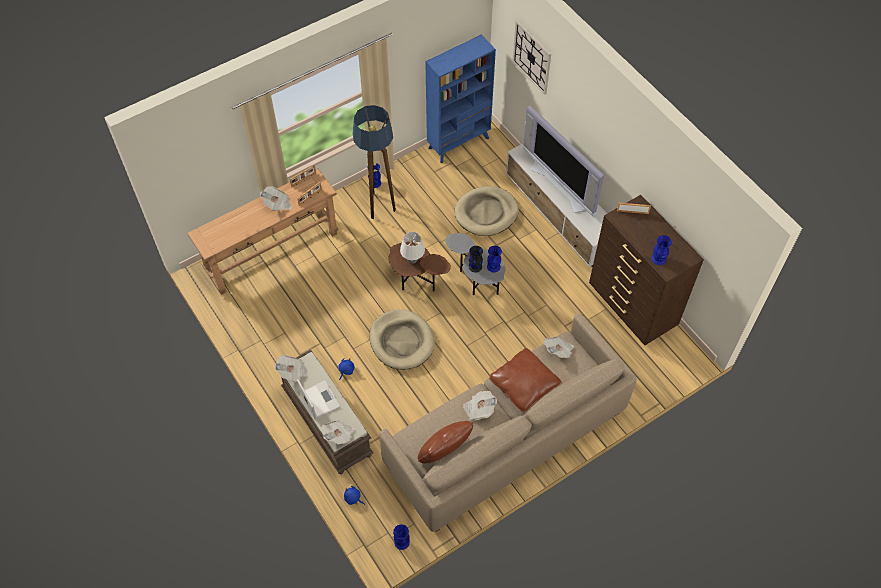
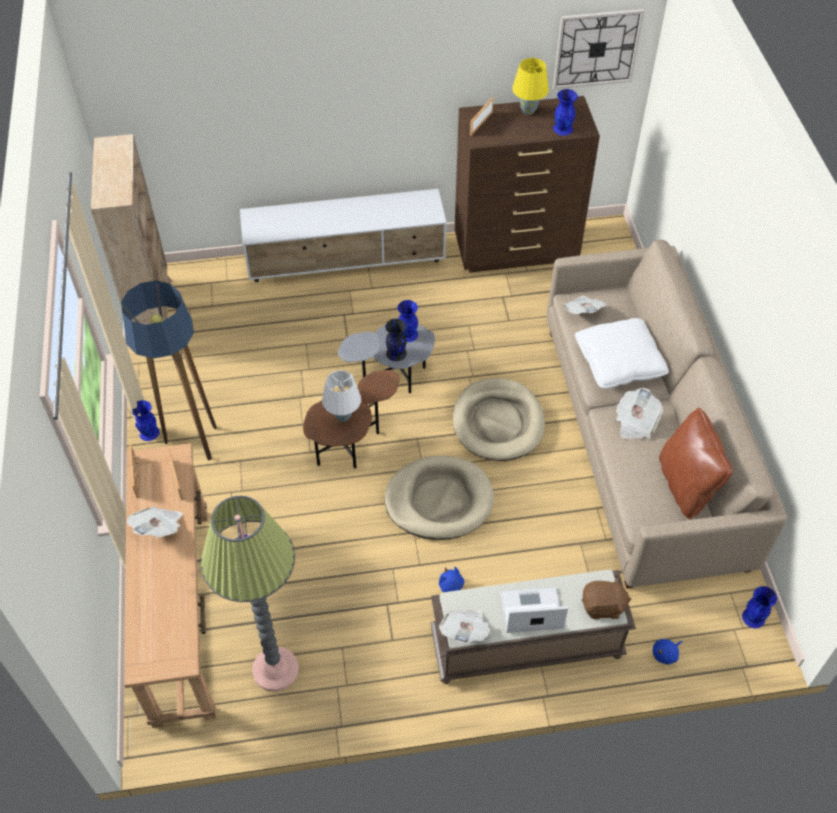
camera: 65 degrees left, 5 degrees down
(258, 308) = (275, 669): none -> floor lamp
(339, 435) = (603, 606): newspaper -> brown plush toy
(459, 143) = (154, 313): blue bookcase -> beige bookcase
(486, 213) = (290, 329): beige dog bed -> beige dog bed (498, 422)
(524, 384) = (618, 363): brown pillow -> white pillow
(532, 57) = (189, 98): wall clock -> wall clock (596, 49)
(562, 185) = (335, 214): television -> none
(663, 233) = (527, 111): none -> yellow table lamp

